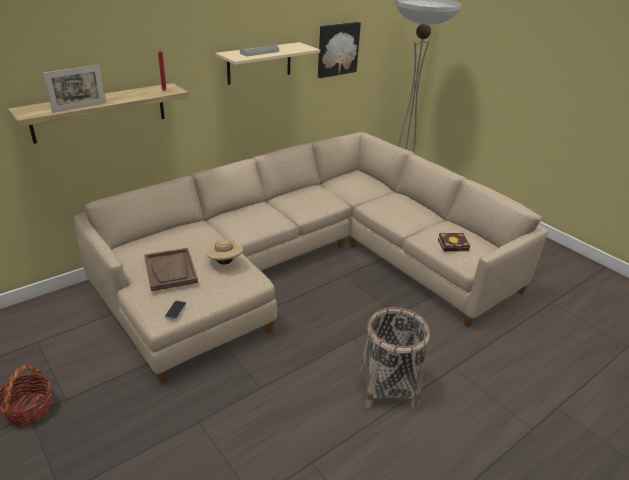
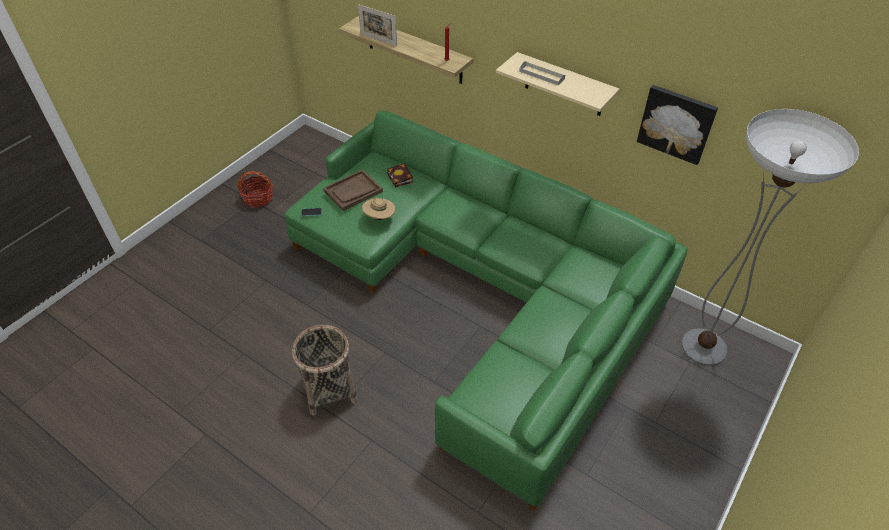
camera: 75 degrees right, 15 degrees up
(306, 265) = (482, 291): beige sofa -> green sofa
(454, 245) = (492, 383): book -> book (401, 178)

